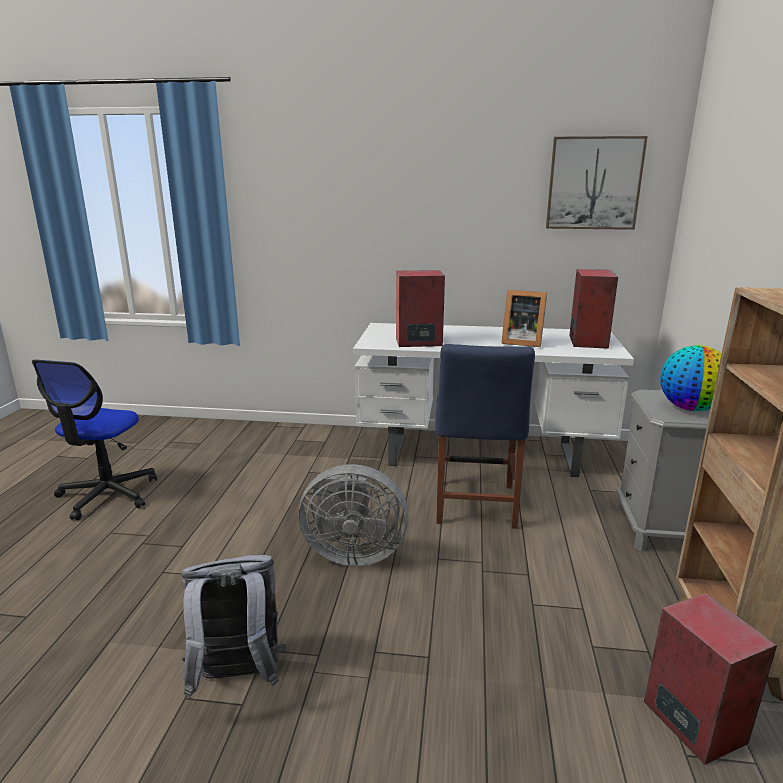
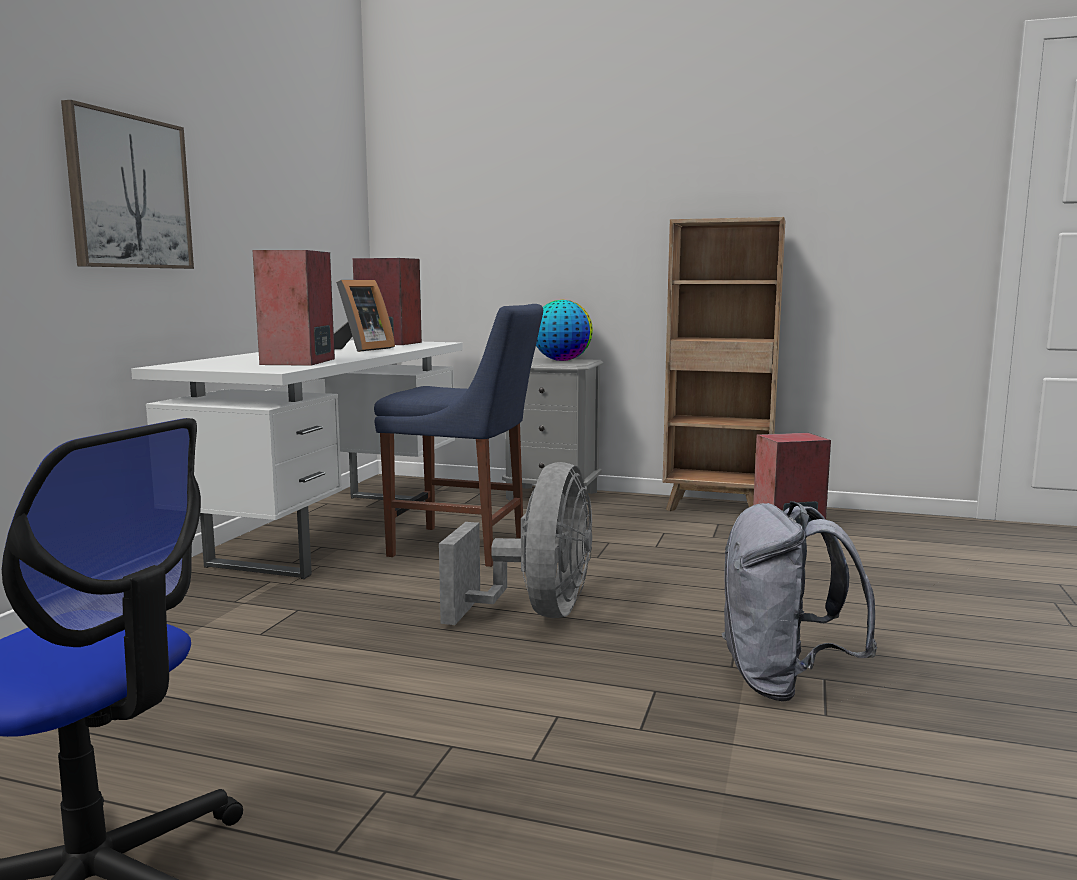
camera: 80 degrees left, 10 degrees down
(594, 183) = (318, 159): picture -> picture (129, 192)

